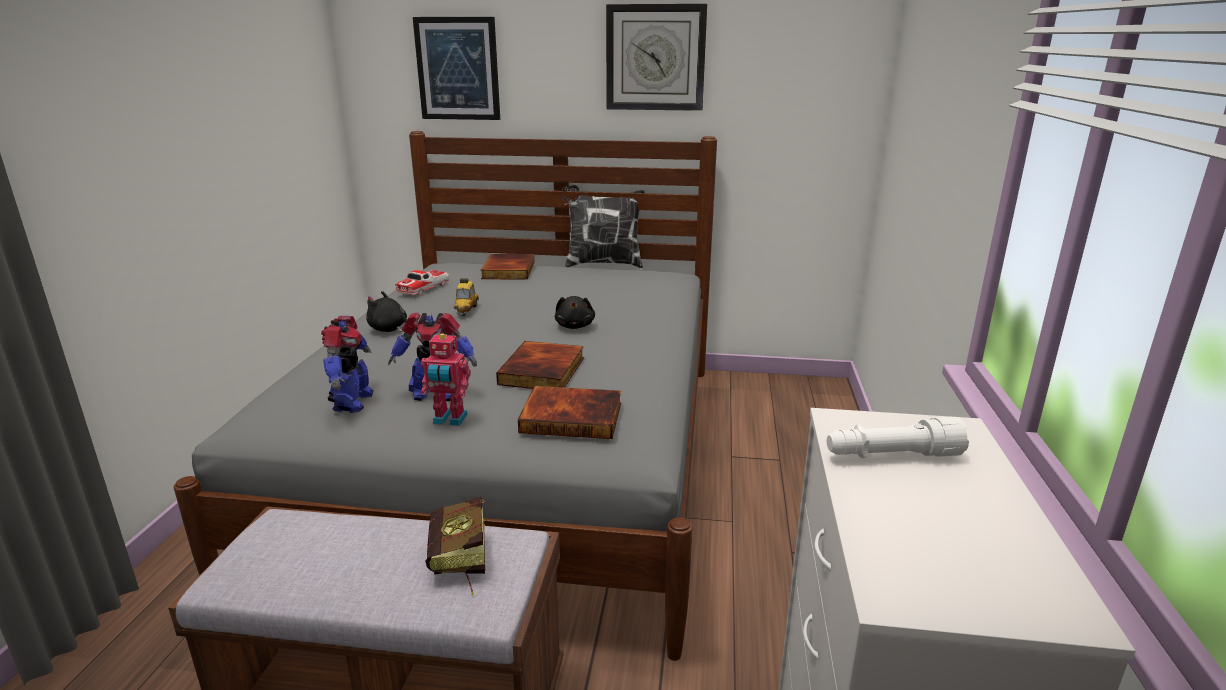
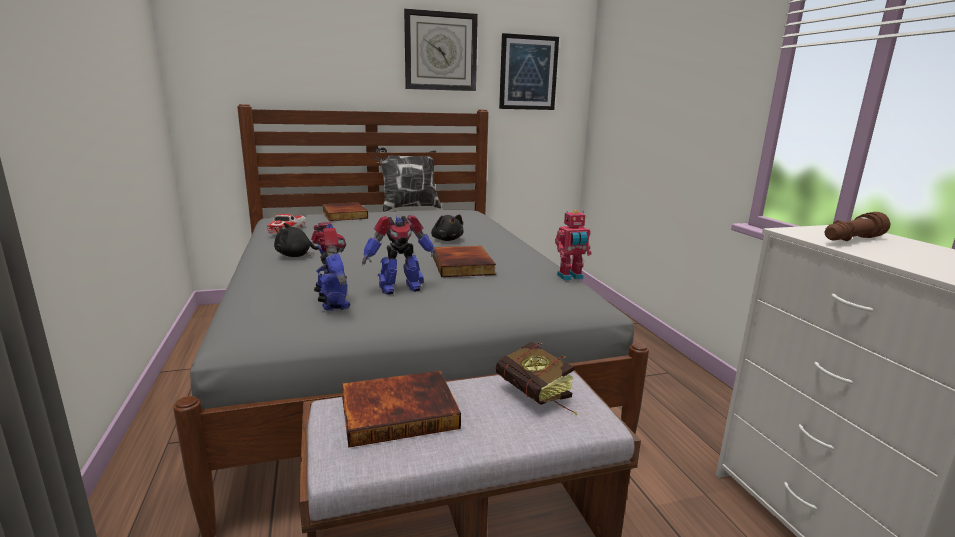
camera: 25 degrees left, 5 degrees down
(449, 420) = (433, 302): toy robot -> toy robot (570, 277)
(458, 69) = (279, 53): picture -> picture (528, 73)
(466, 310) = (347, 238): toy car -> none
(572, 417) = (524, 287): book -> book (399, 411)
(891, 456) = (851, 240): white flashlight -> brown flashlight

